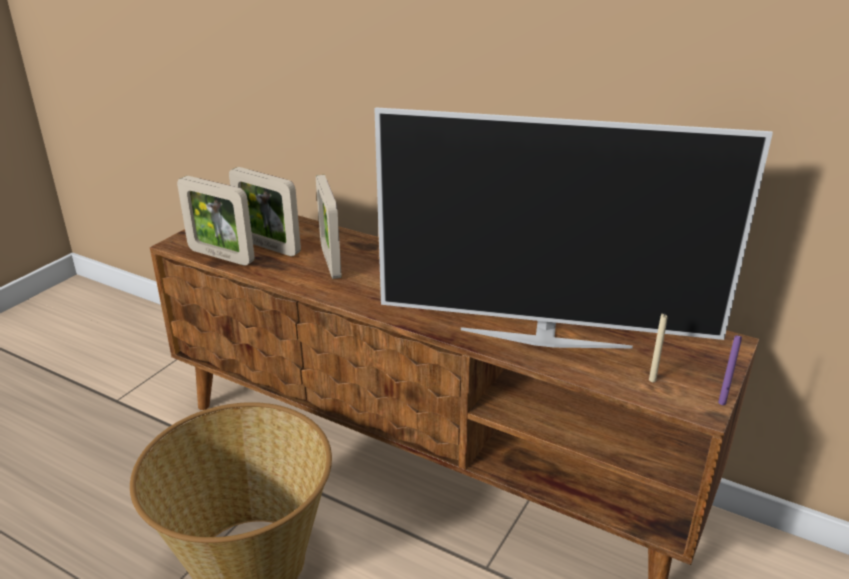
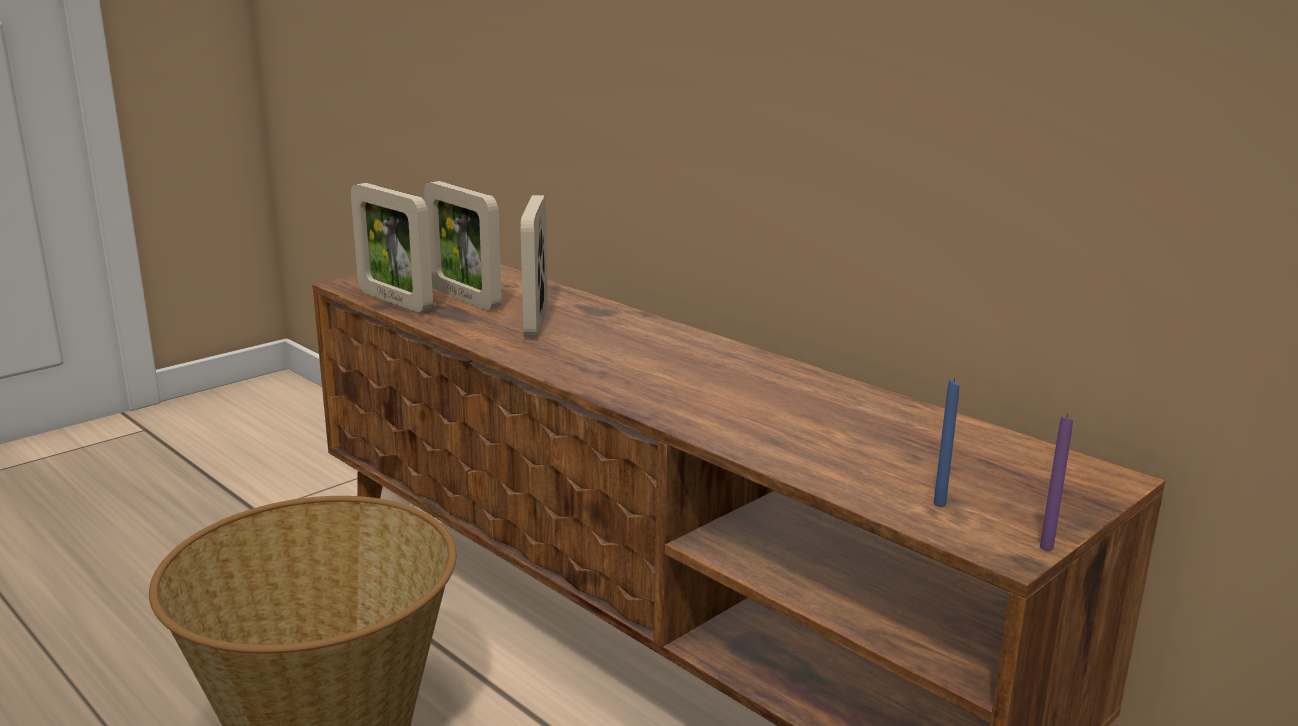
camera: 15 degrees right, 10 degrees down
(545, 337) = (794, 433): television -> none
(652, 380) = (939, 503): beige candle -> blue candle

